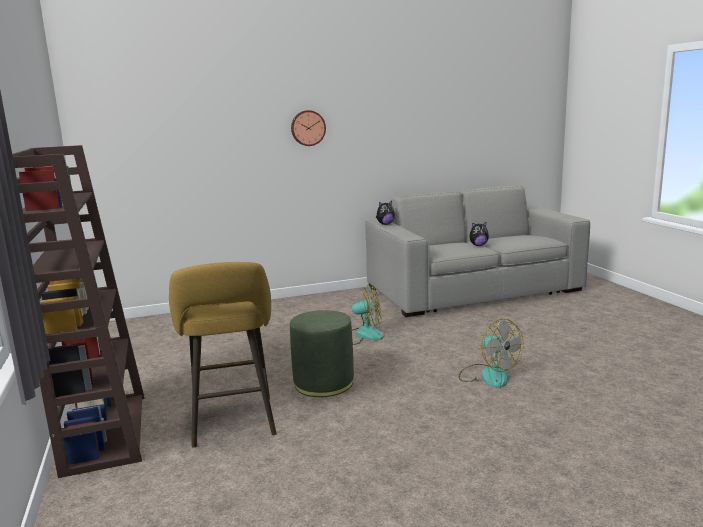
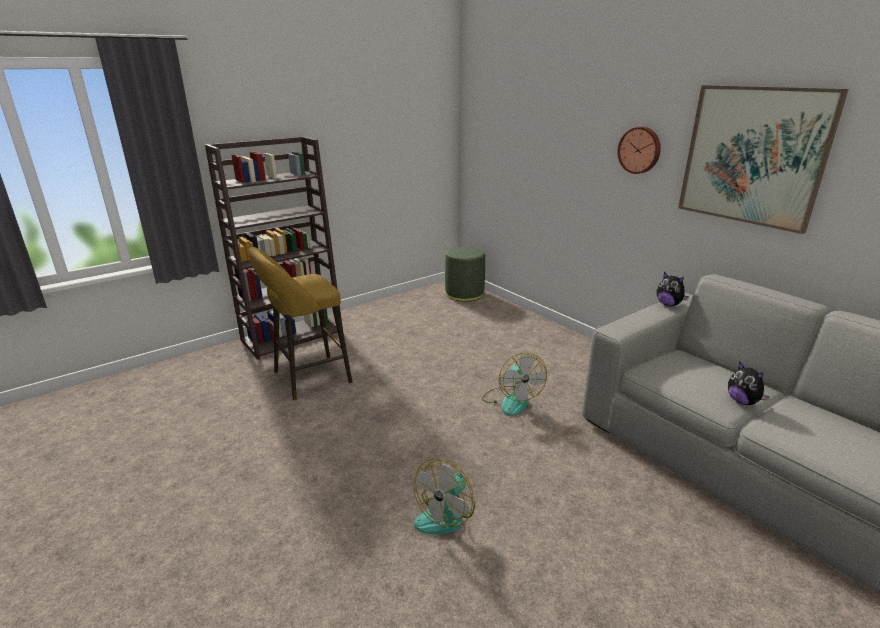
camera: 70 degrees right, 10 degrees up
(323, 383) = (388, 402): green ottoman -> green ottoman (464, 294)
(386, 119) = (753, 156): none -> picture

